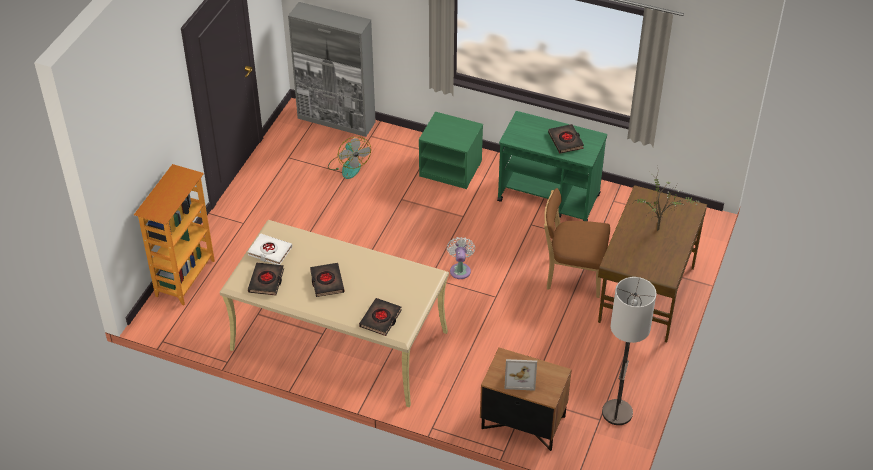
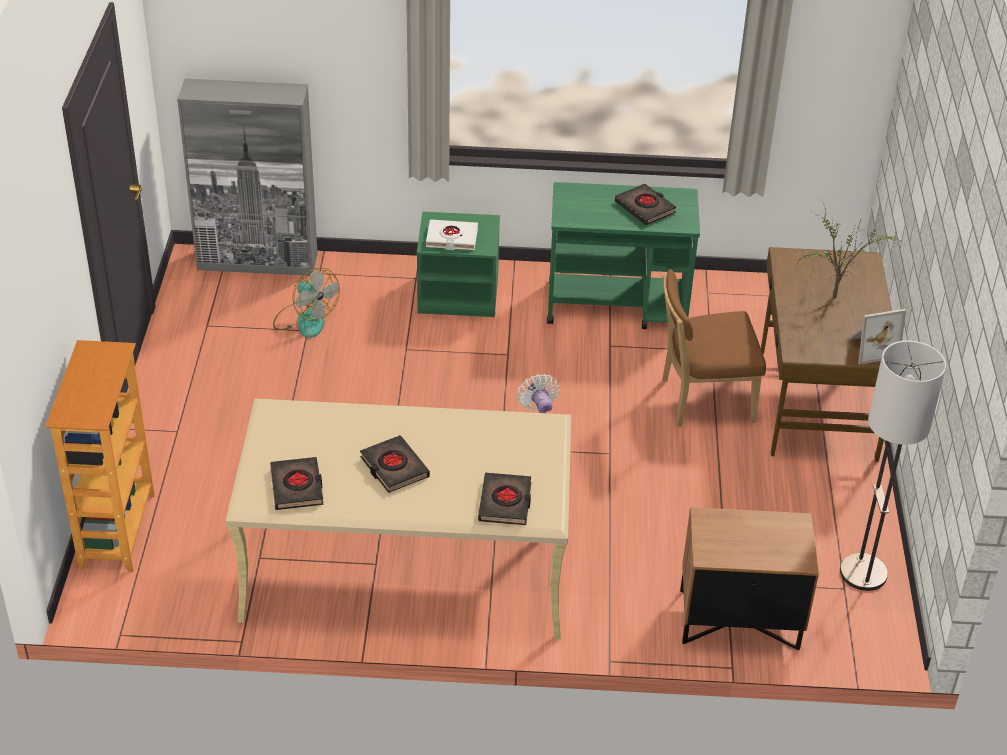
camera: 20 degrees left, 5 degrees down
(270, 251) = (281, 443): white book -> white book (451, 238)
(520, 378) = (745, 543): picture frame -> picture frame (870, 347)

